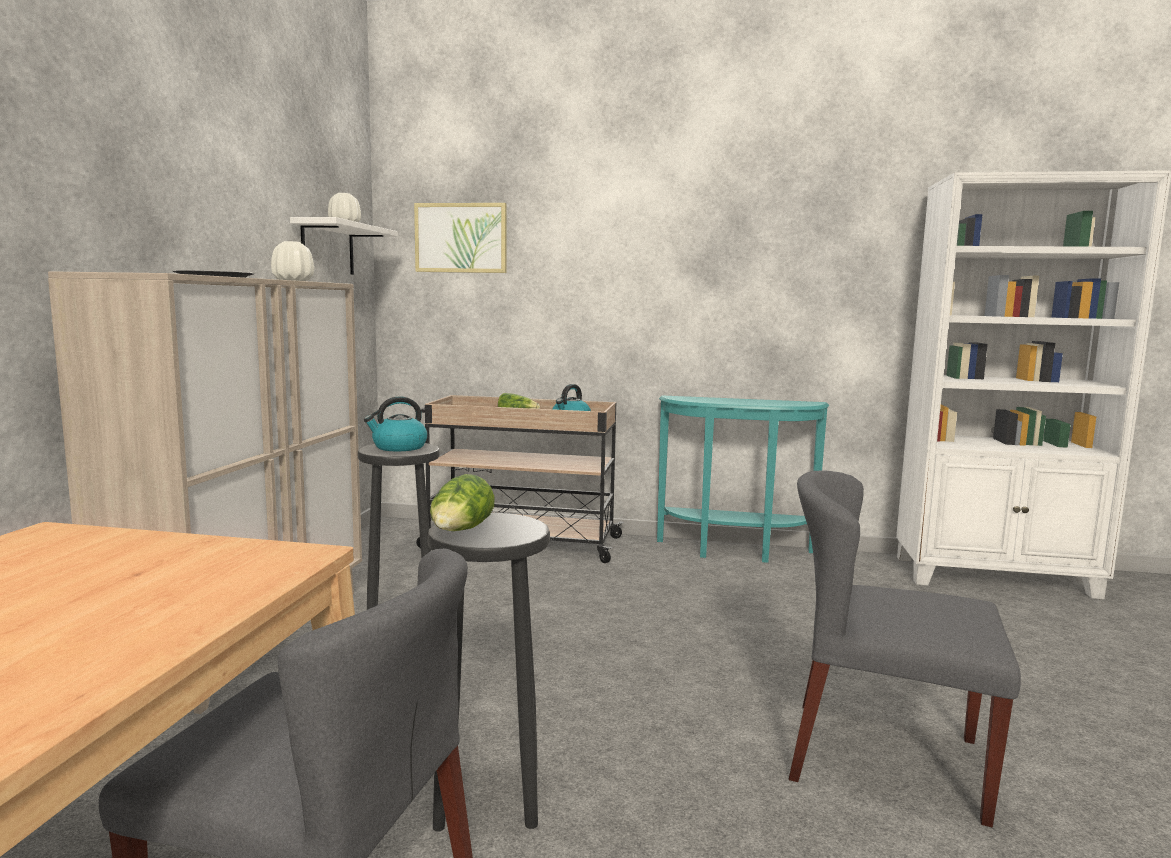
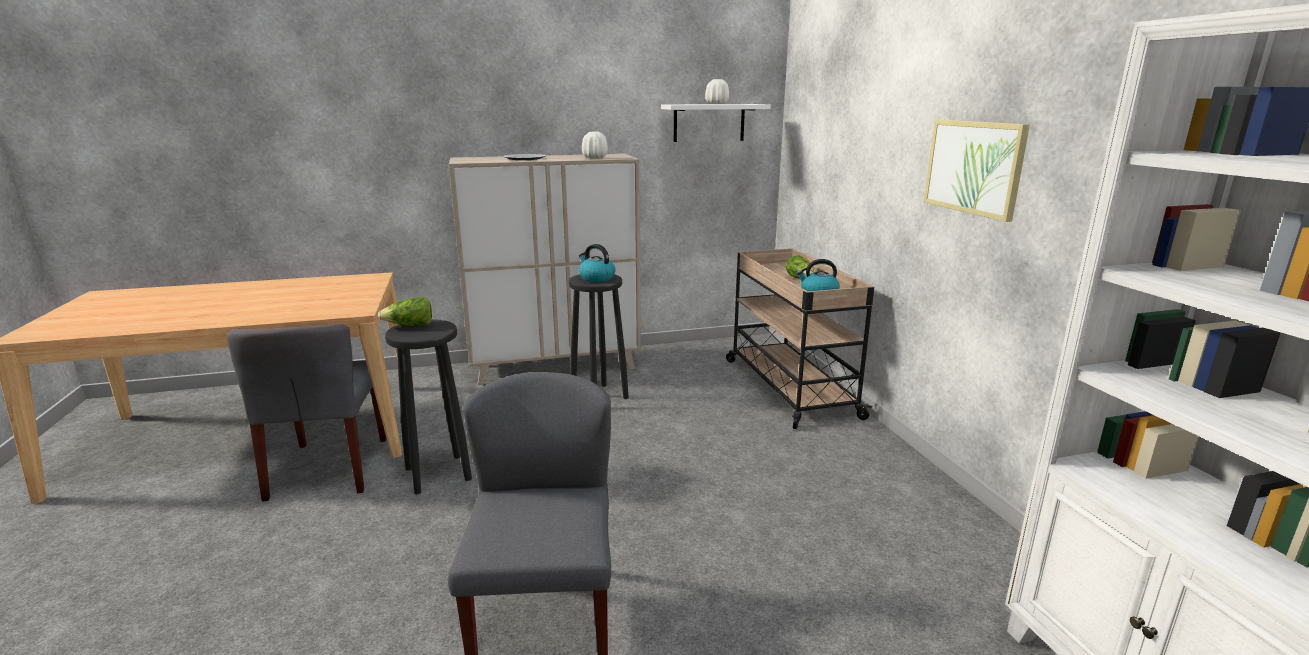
camera: 65 degrees right, 10 degrees up
(461, 238) = (819, 108): picture -> picture (974, 167)
(735, 552) = (921, 484): turquoise console table -> none

